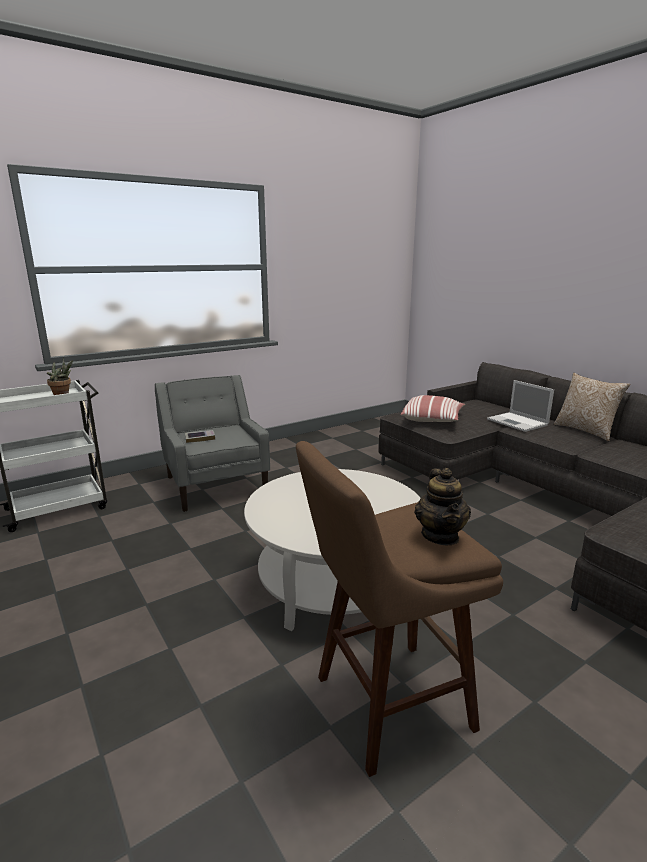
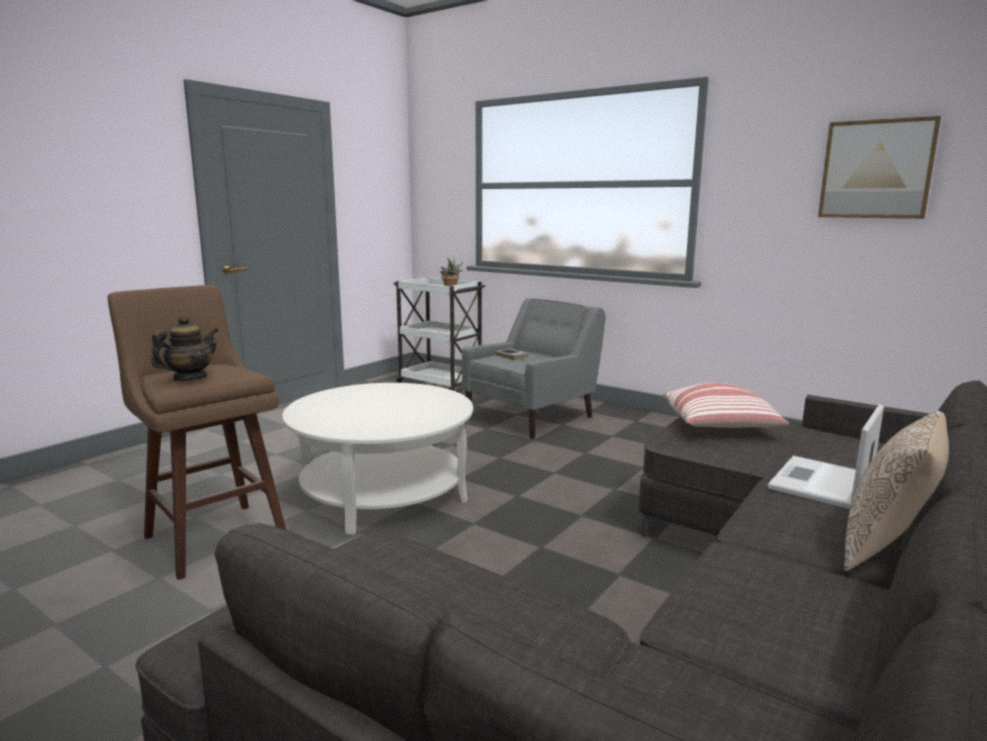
camera: 70 degrees right, 5 degrees down
(357, 259) = (876, 169): none -> picture
(440, 536) = (189, 378): teapot -> teapot turned 150 degrees clockwise

